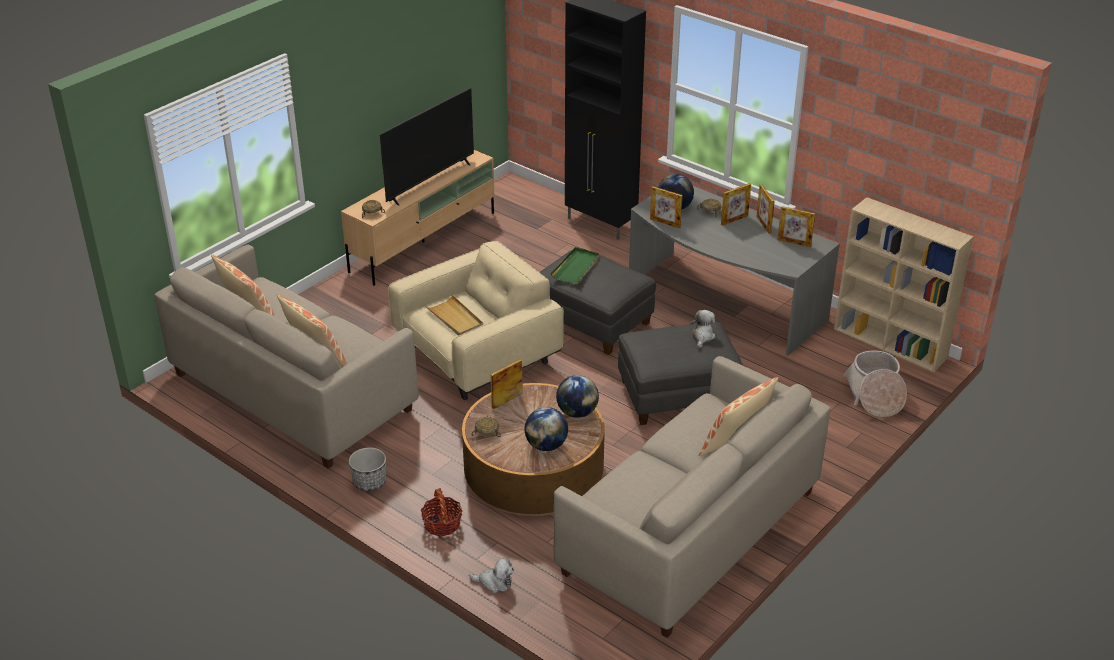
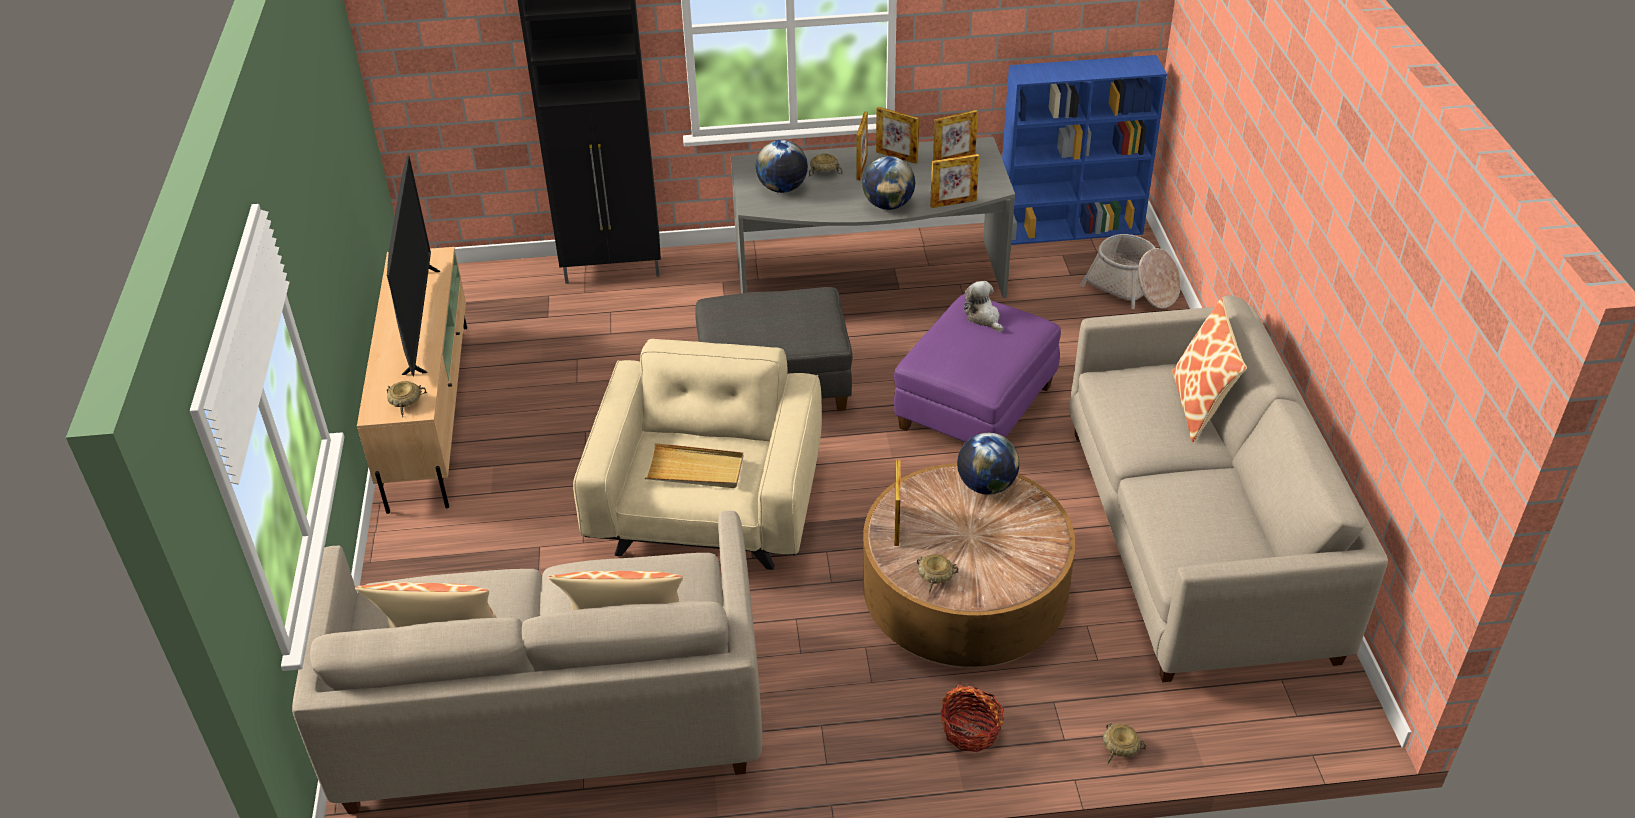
camera: 45 degrees left, 5 degrees up
(369, 482) = (819, 750): planter -> none
(494, 582) = (1119, 748): plush toy -> beige bowl
(546, 445) = (1015, 545): globe -> globe (888, 205)
(576, 267) = (742, 322): green tray -> none
(665, 223) = (799, 210): picture frame -> picture frame (953, 203)
(676, 397) = (975, 409): grey ottoman -> purple ottoman
(891, 344) = (1071, 229): beige bookcase -> blue bookcase

